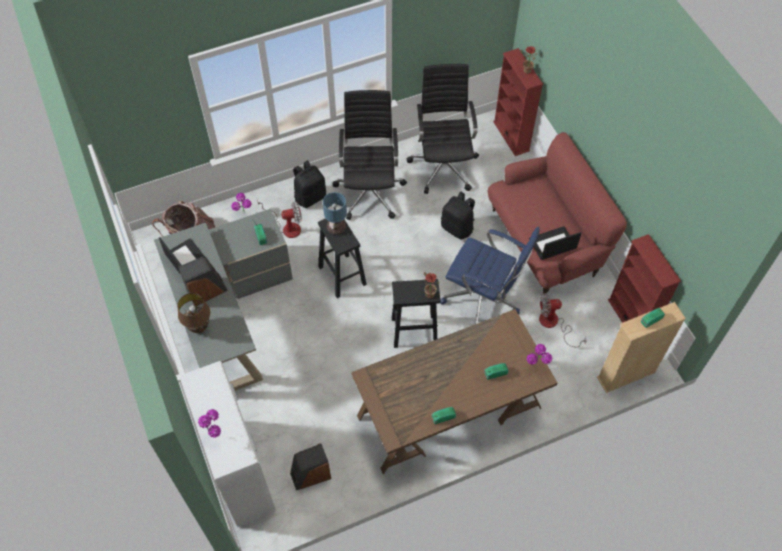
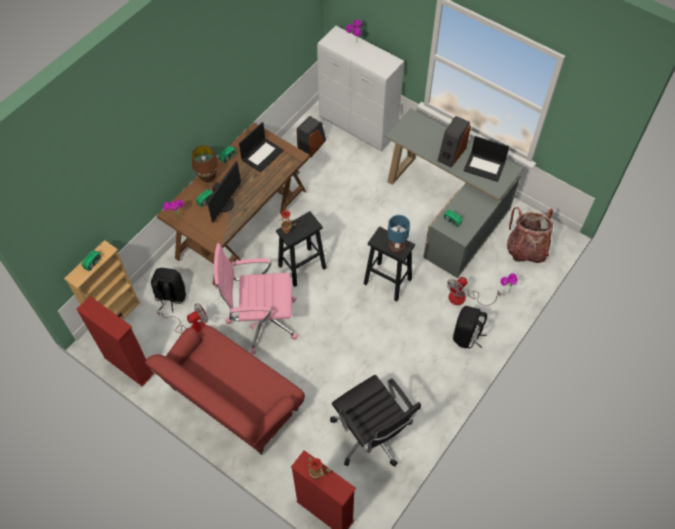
camera: 150 degrees right, 0 degrees up
(199, 327) = (434, 130): brown table lamp -> brown table lamp (208, 178)
(370, 191) = (420, 369): black office chair -> none
(457, 228) = (319, 374): black backpack -> black backpack (170, 297)
(477, 358) = (225, 204): none -> monitor
(483, 299) = (261, 320): blue office chair -> pink office chair
(552, 244) = (215, 356): laptop -> laptop (262, 154)

